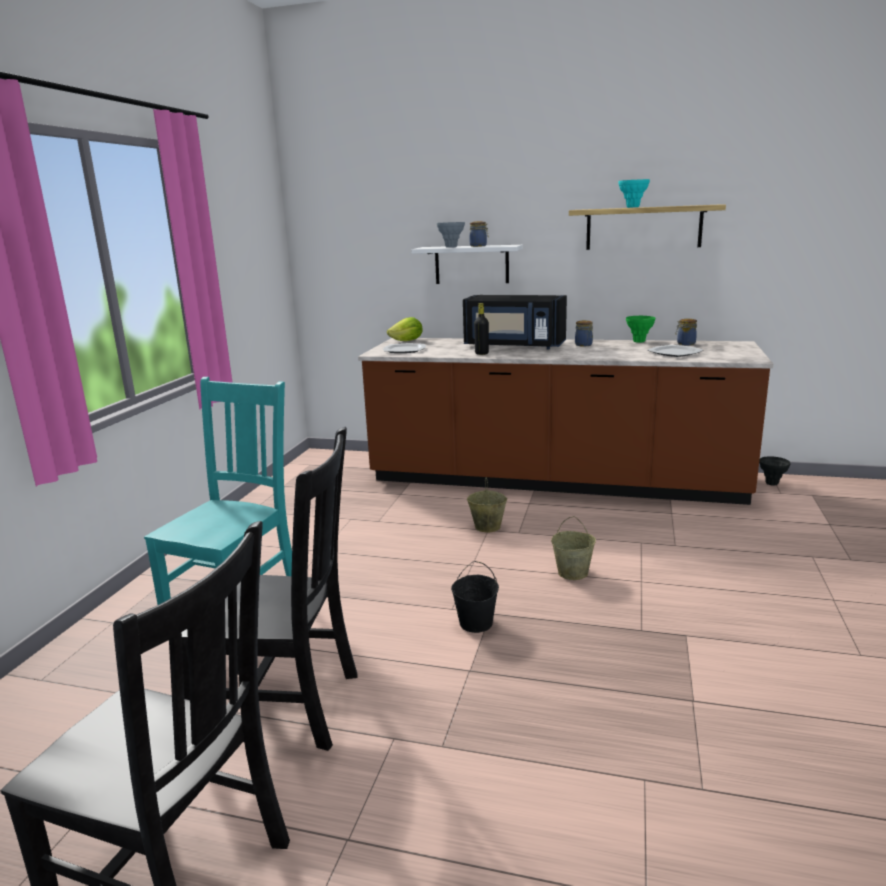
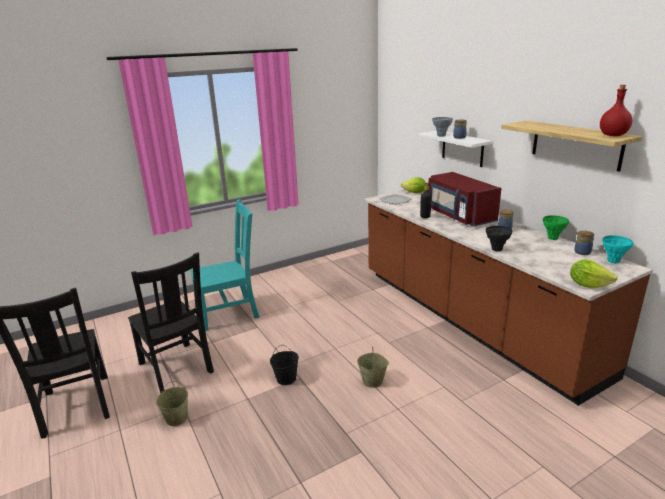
camera: 45 degrees right, 5 degrees up
(487, 527) = (379, 330): beige bucket -> beige bucket (176, 418)
(514, 346) = (459, 216): black microwave -> red microwave
(632, 207) = (556, 128): turquoise vase -> turquoise vase (613, 261)
(674, 353) = (544, 258): plate -> none
(701, 204) = (612, 135): none -> red bottle
(751, 358) = (588, 285): none -> lettuce
(772, 483) = (636, 400): black vase -> black vase (496, 249)

